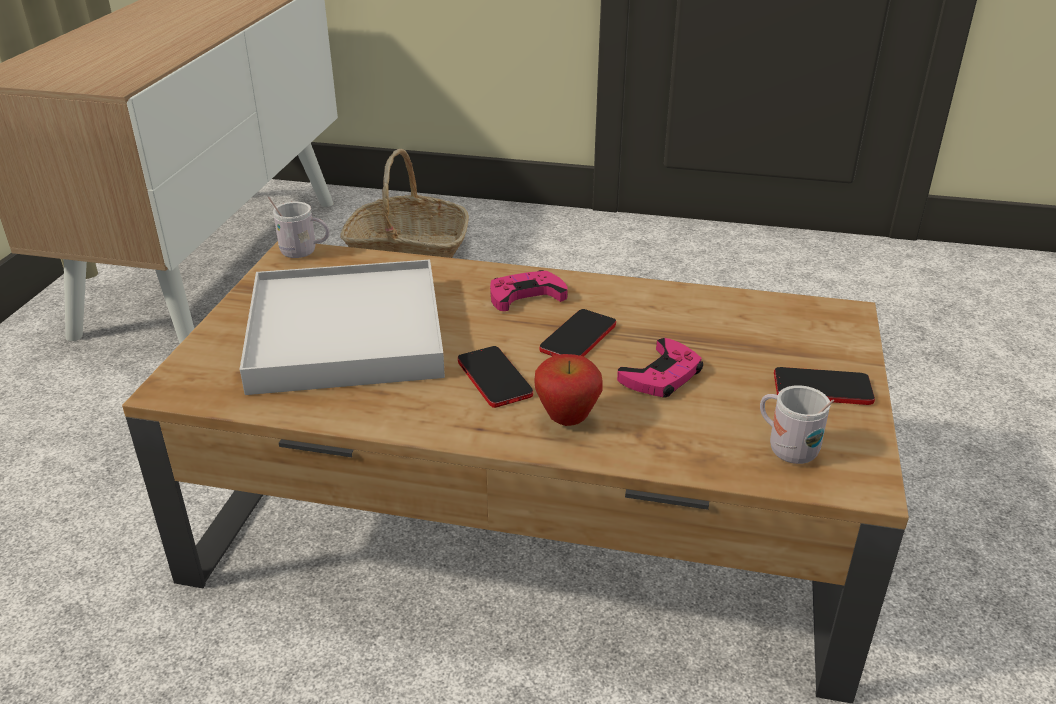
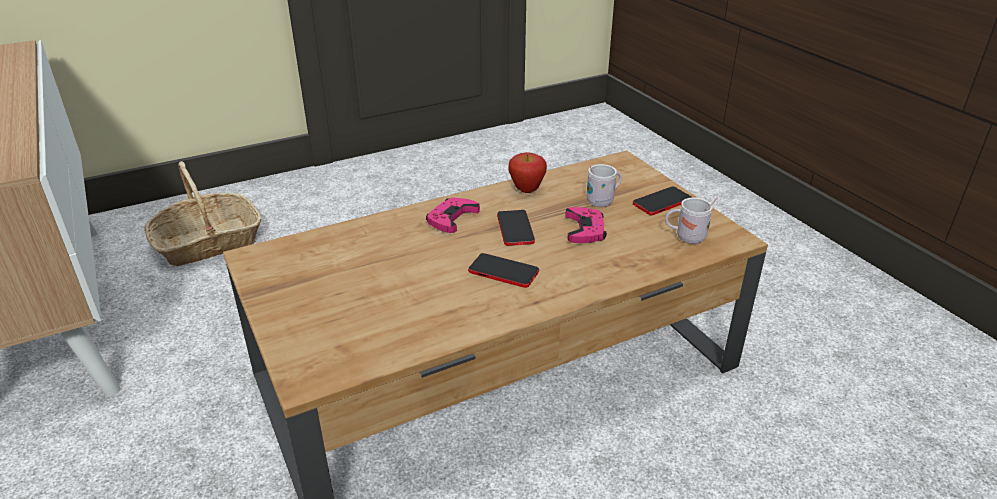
camera: 40 degrees left, 0 degrees up
(304, 253) = (259, 252): white mug -> white mug (603, 201)
(345, 333) = (374, 289): white tray -> none
(567, 420) = (573, 275): apple -> apple (527, 191)

